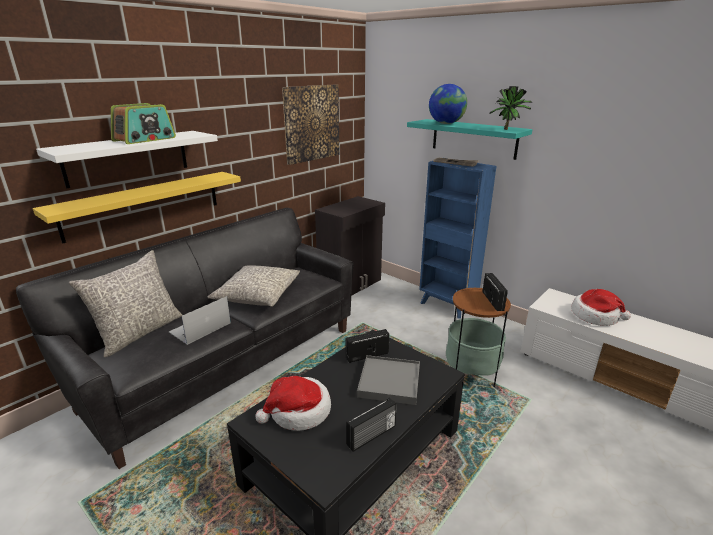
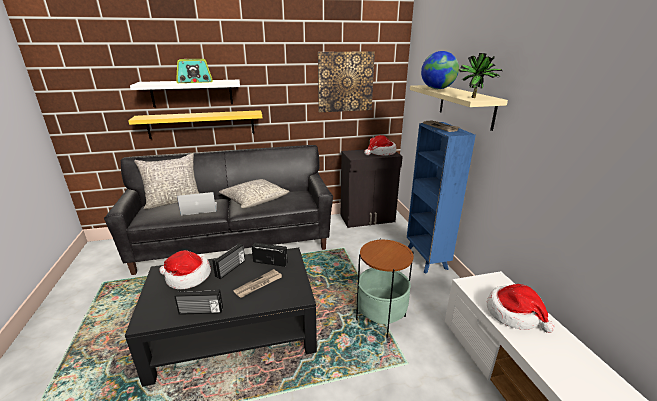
camera: 35 degrees right, 0 degrees up
(360, 203) = (381, 153): none -> hat
(389, 382) = (258, 285): grey tray -> newspaper
(473, 138) = (466, 106): turquoise shelf -> beige shelf
(493, 301) = (395, 257): radio -> radio (231, 269)

